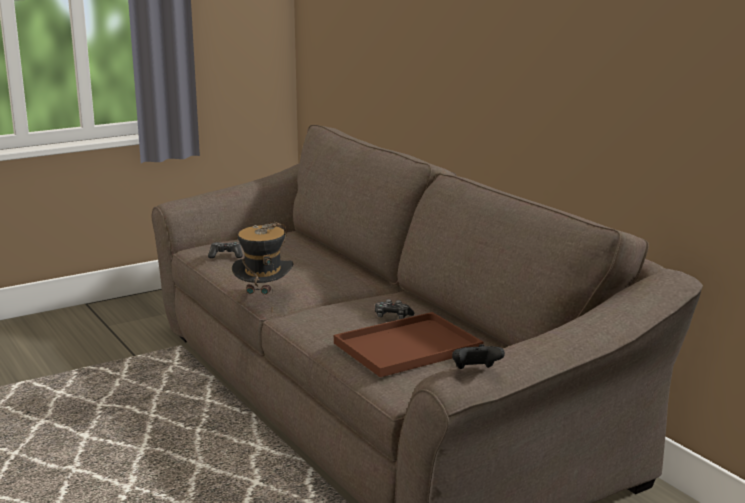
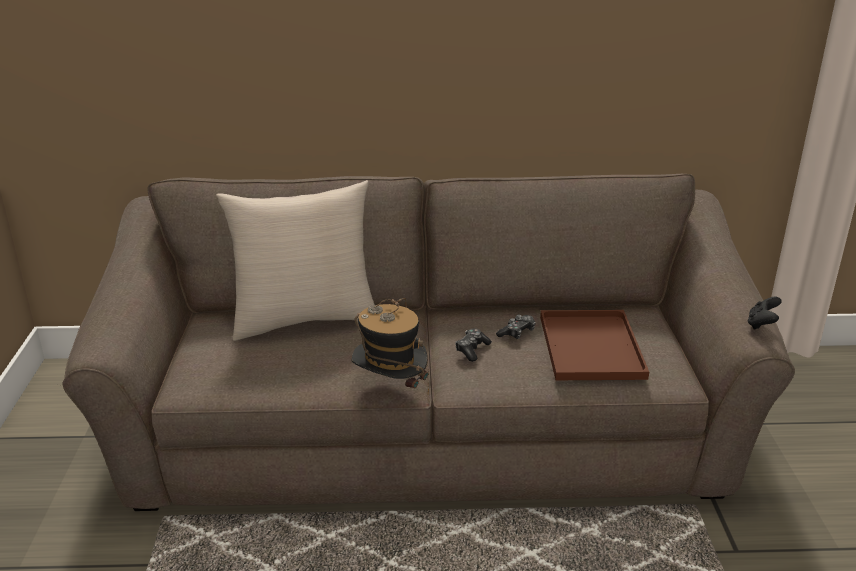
camera: 60 degrees left, 10 degrees up
(226, 255) = (239, 375): game controller -> game controller (472, 350)
(320, 253) = (305, 319): none -> beige pillow

